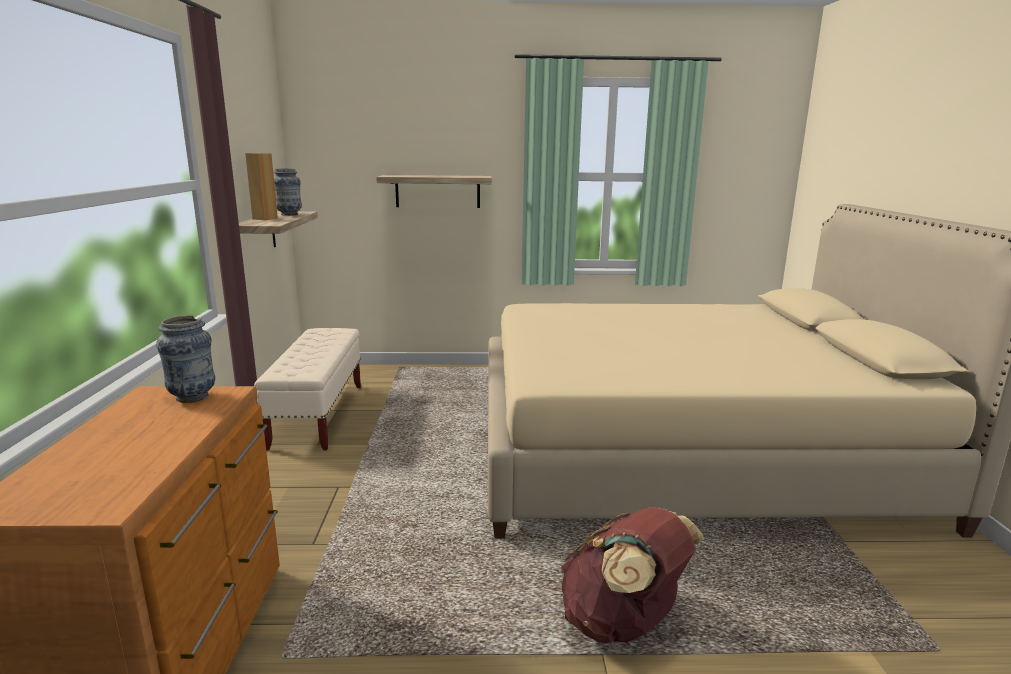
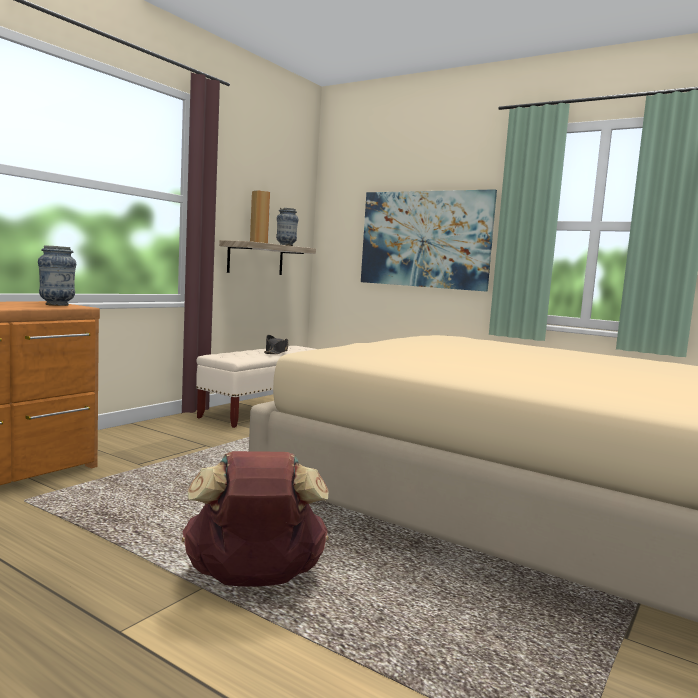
camera: 35 degrees right, 10 degrees down
(326, 347) = (276, 352): none -> black hat
(437, 191) = (424, 239): shelf -> picture

